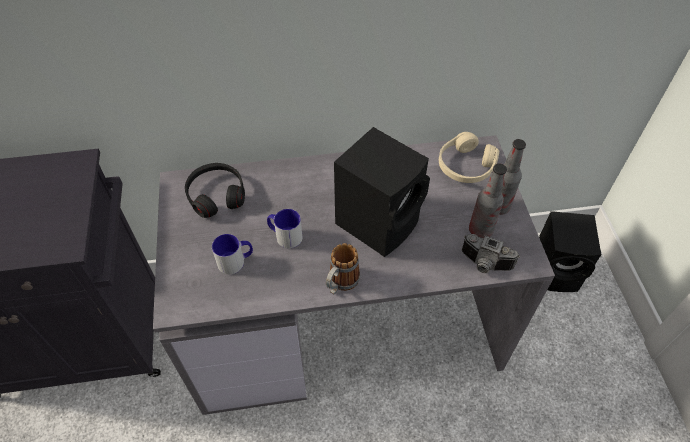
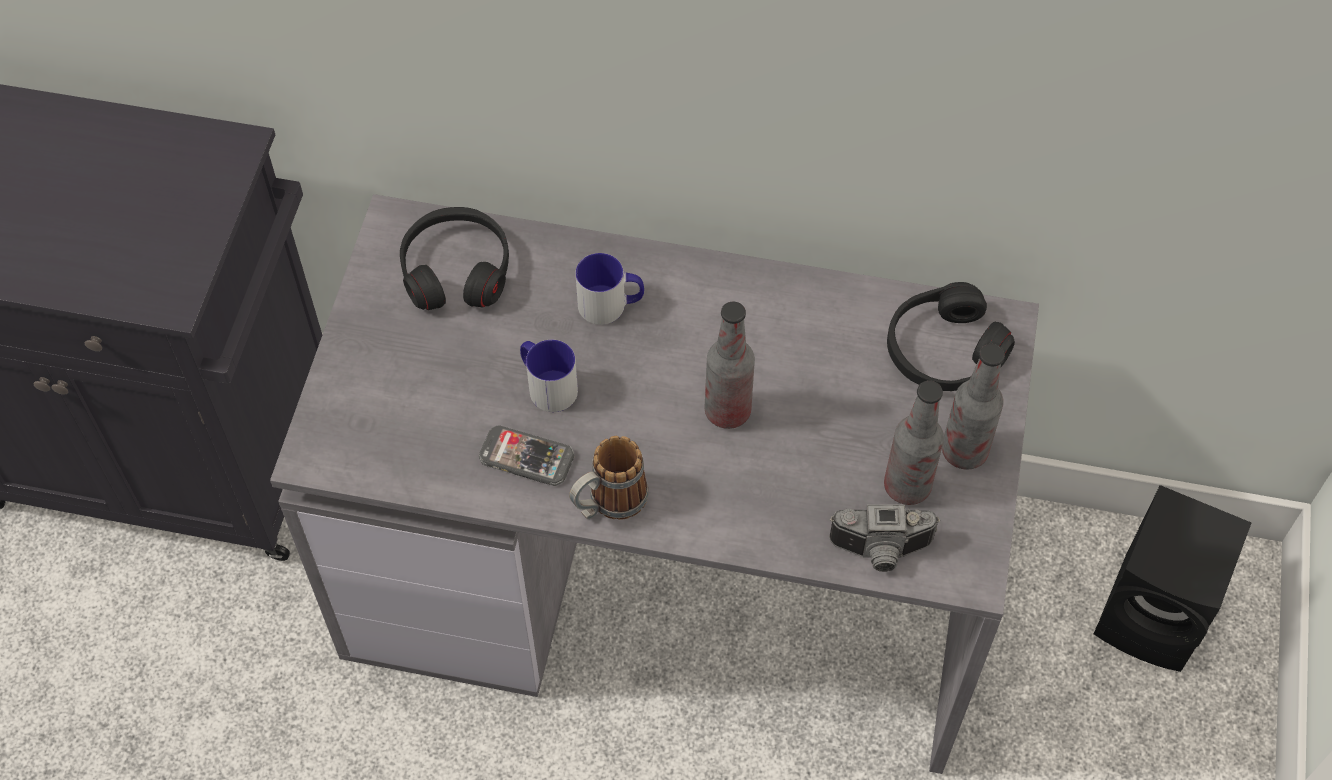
camera: 20 degrees right, 5 degrees up
(236, 261) = (445, 406): mug -> mug (611, 305)
(289, 274) = (526, 457): none -> phone
(379, 221) = (727, 411): black speaker -> bottle
(465, 166) = (943, 350): beige headphones -> black headphones
(484, 265) = (881, 553): camera -> camera turned 45 degrees counterclockwise

